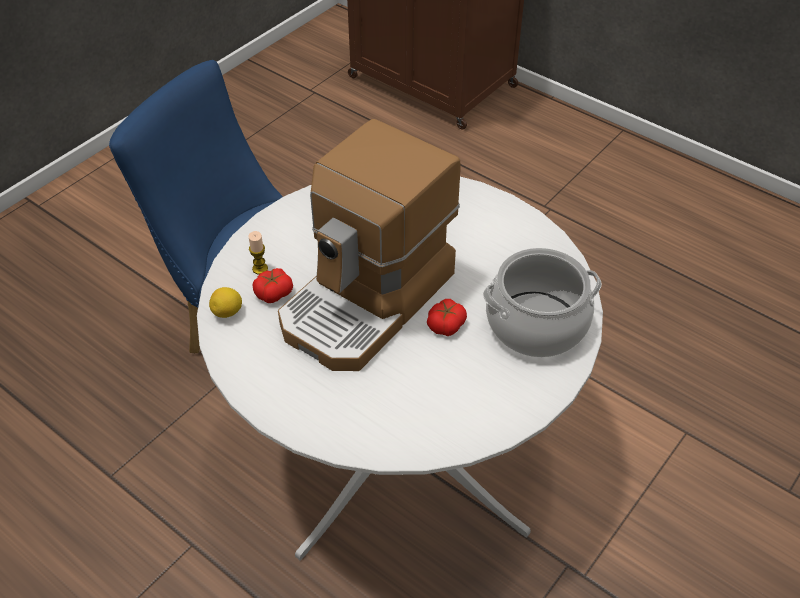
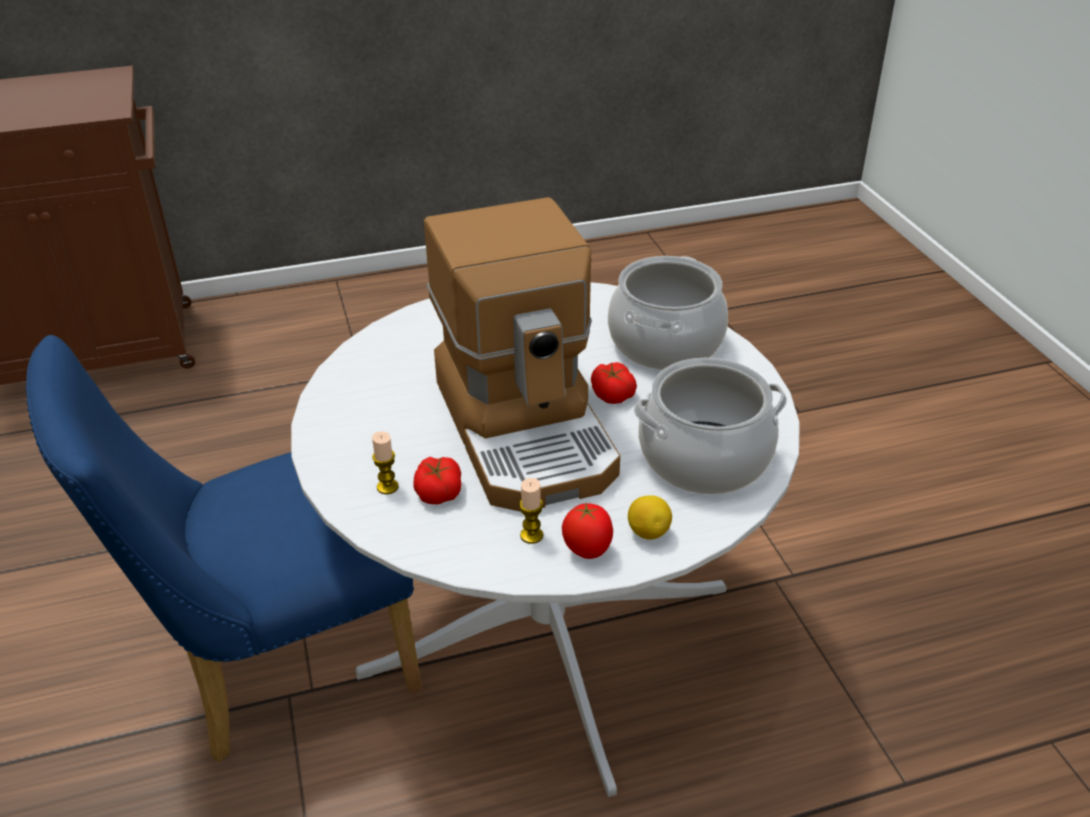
camera: 55 degrees left, 10 degrees down
(227, 312) = (429, 540): lemon -> lemon (648, 532)
(266, 357) = (531, 535): none -> candle
(272, 391) = (587, 551): none -> tomato
(417, 408) = (704, 457): none -> cooking pot

